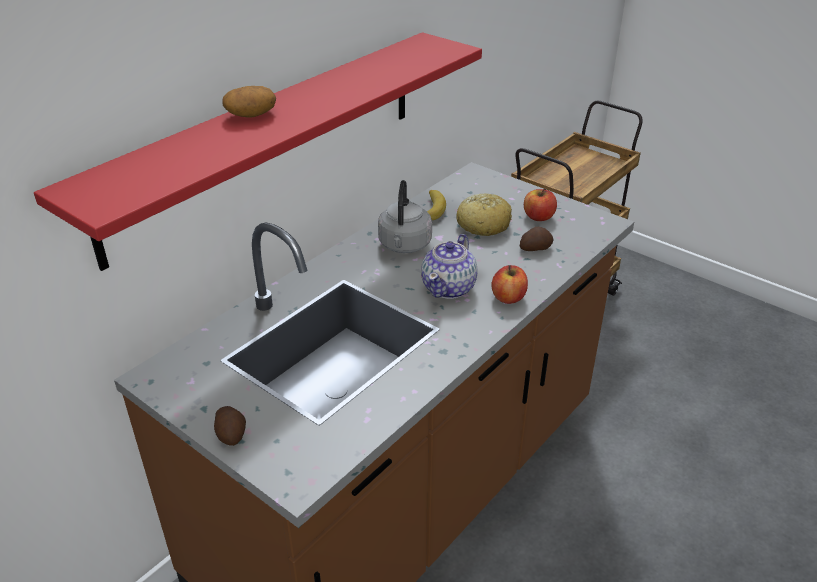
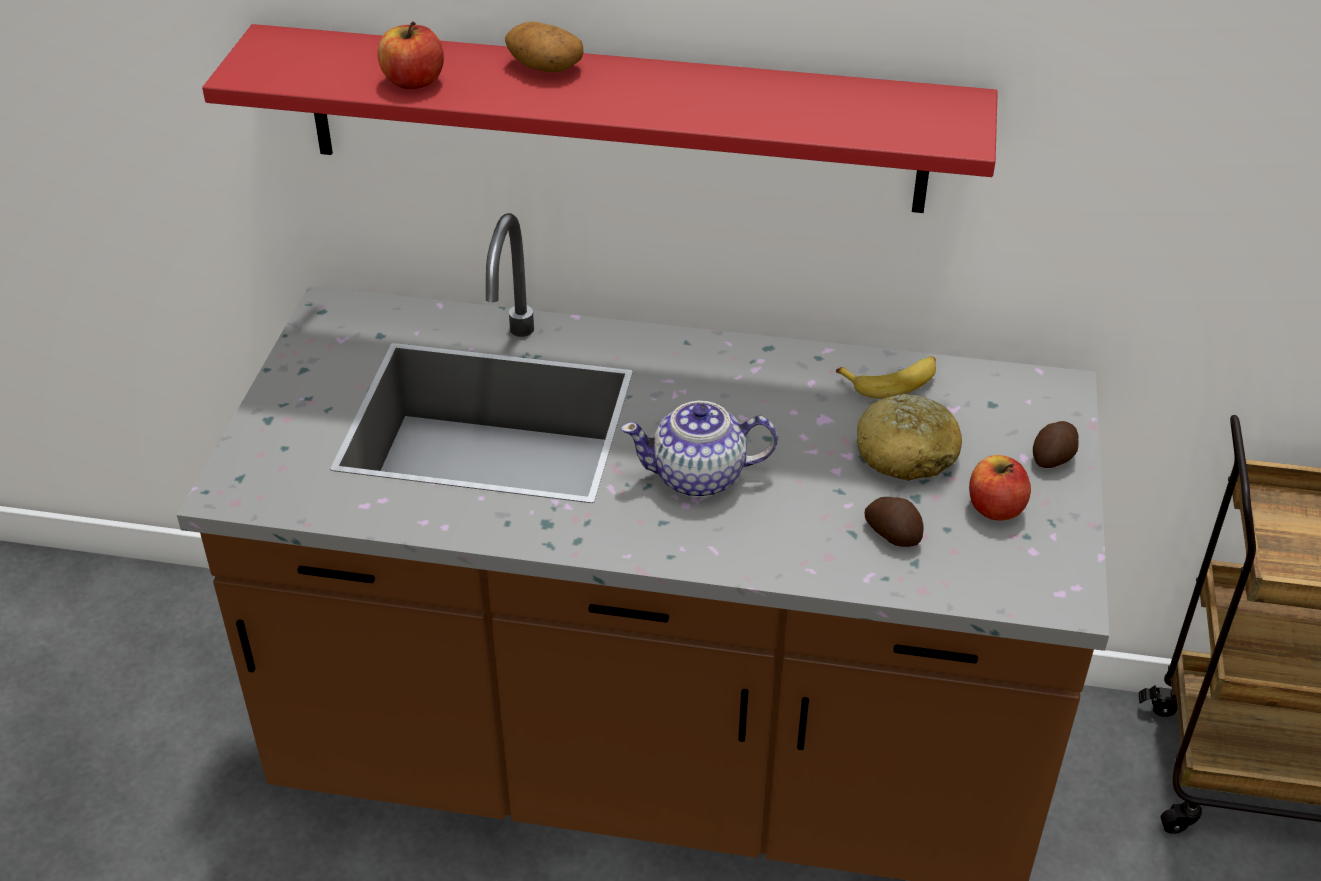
camera: 60 degrees right, 5 degrees up
(231, 433) = (275, 408): potato -> potato (1054, 457)
(404, 246) = (766, 393): grey kettle -> none
(508, 297) = (726, 547): apple -> apple (413, 82)

